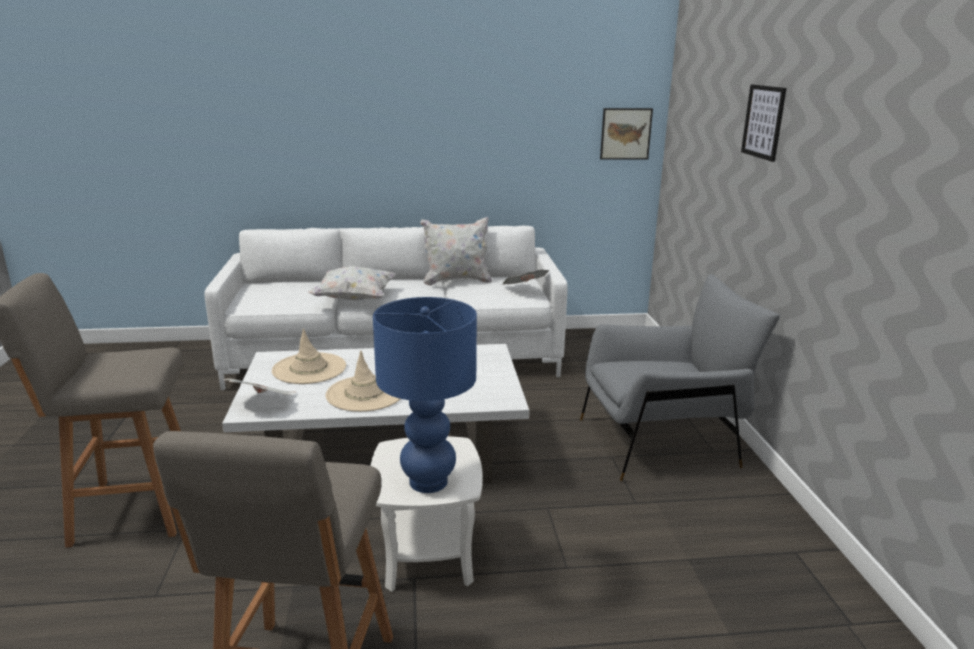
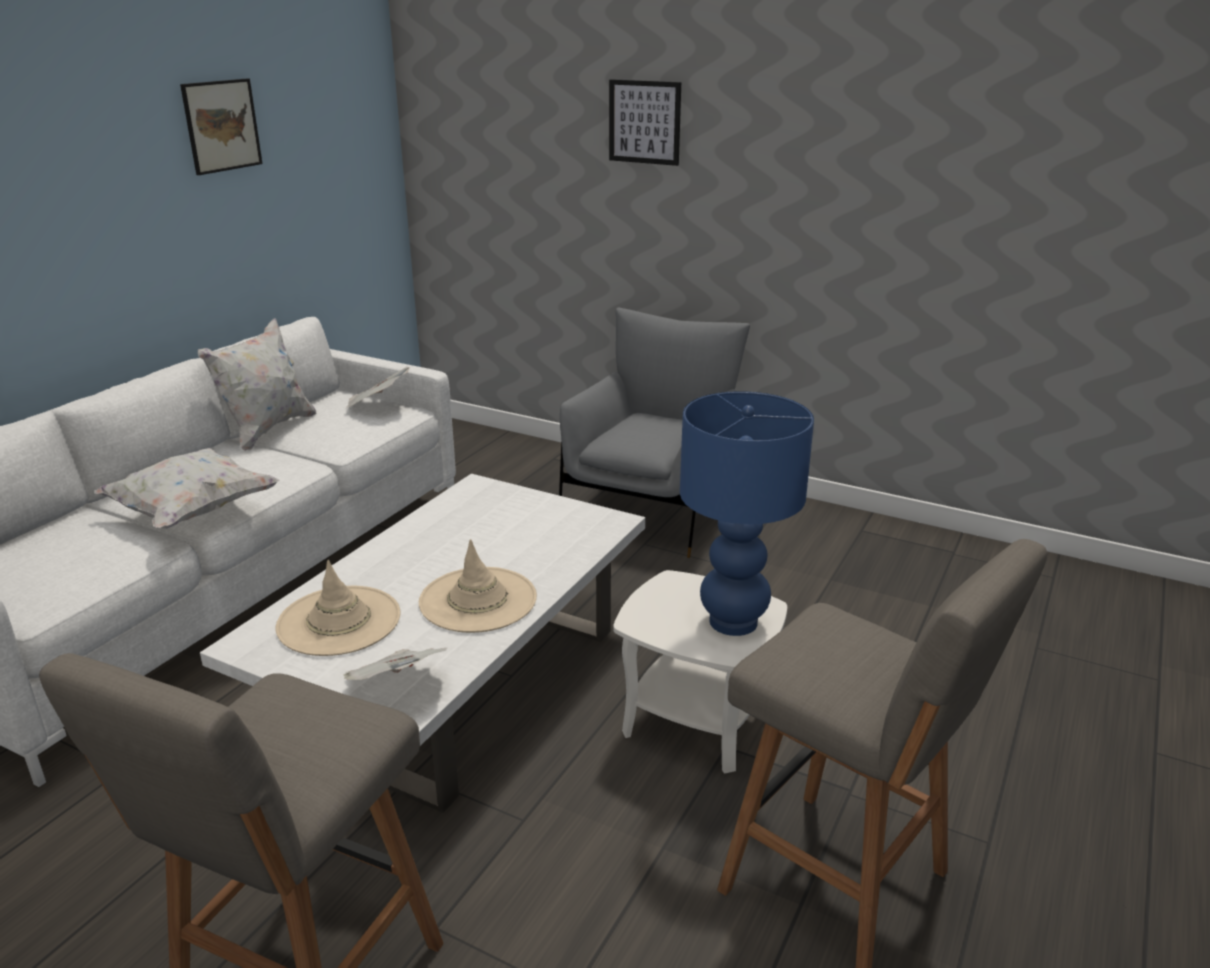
camera: 55 degrees left, 5 degrees up
(625, 134) = (366, 158): picture -> picture (222, 126)

